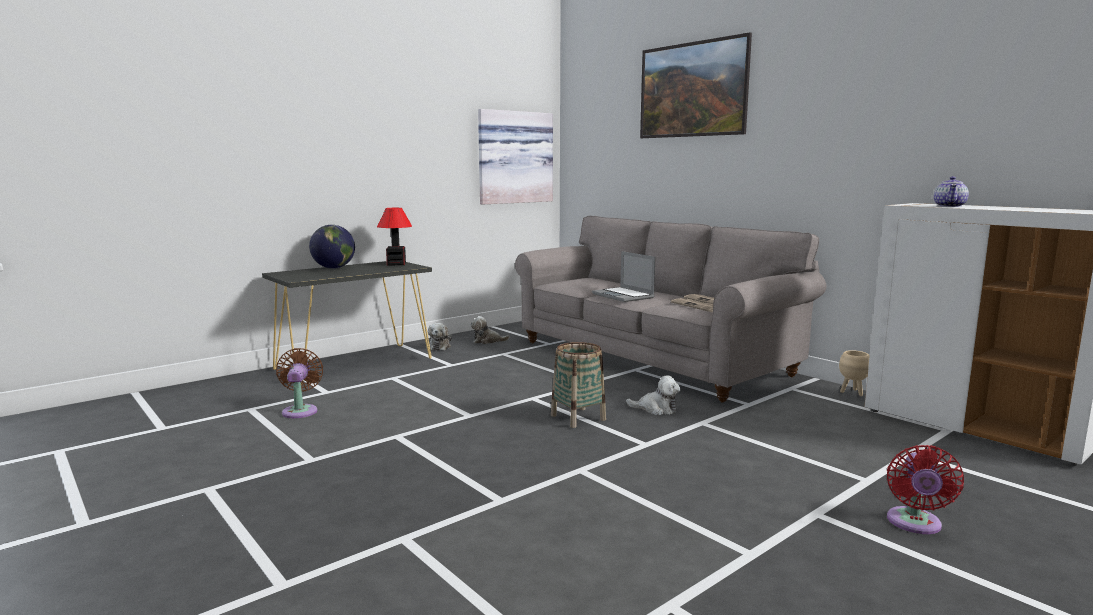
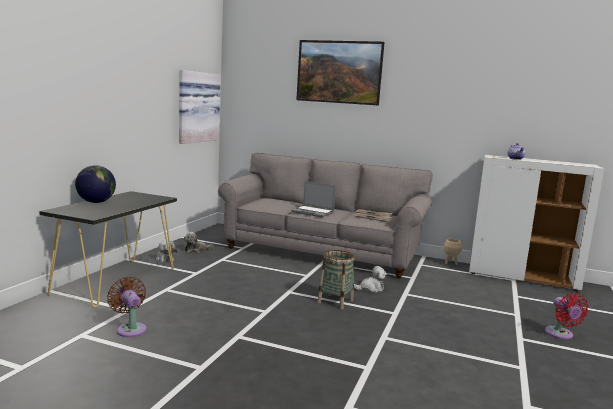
camera: 30 degrees left, 0 degrees up
(396, 264) = (140, 195): table lamp -> none

